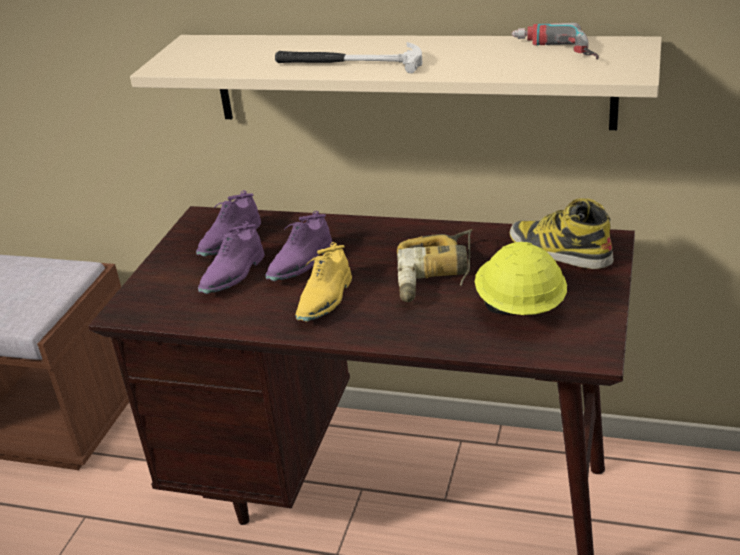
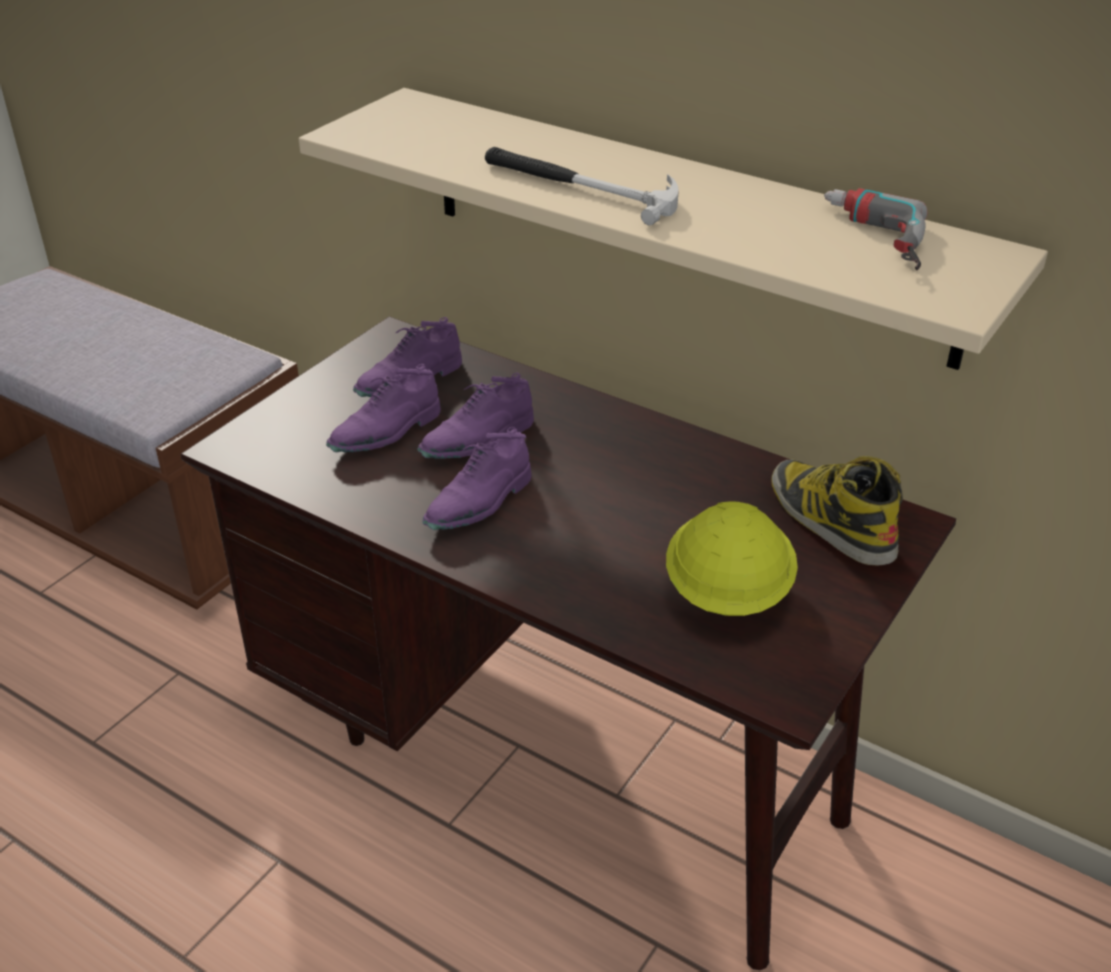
camera: 15 degrees right, 5 degrees up
(325, 300) = (480, 504): yellow shoe -> purple shoe
(436, 276) = (641, 510): power drill -> none

